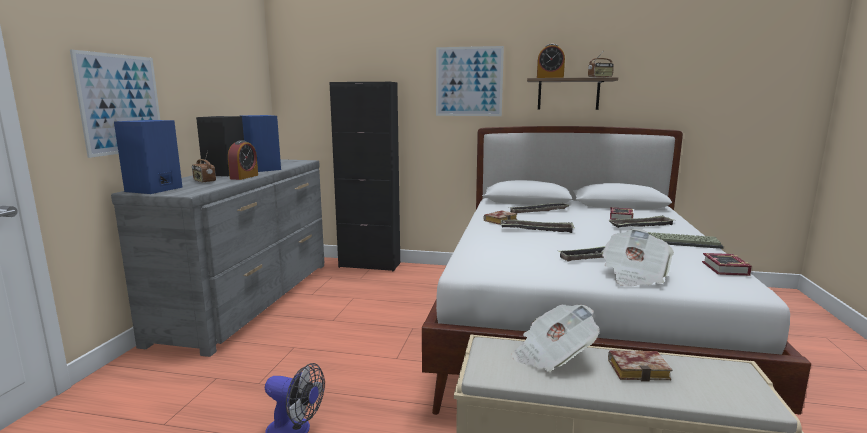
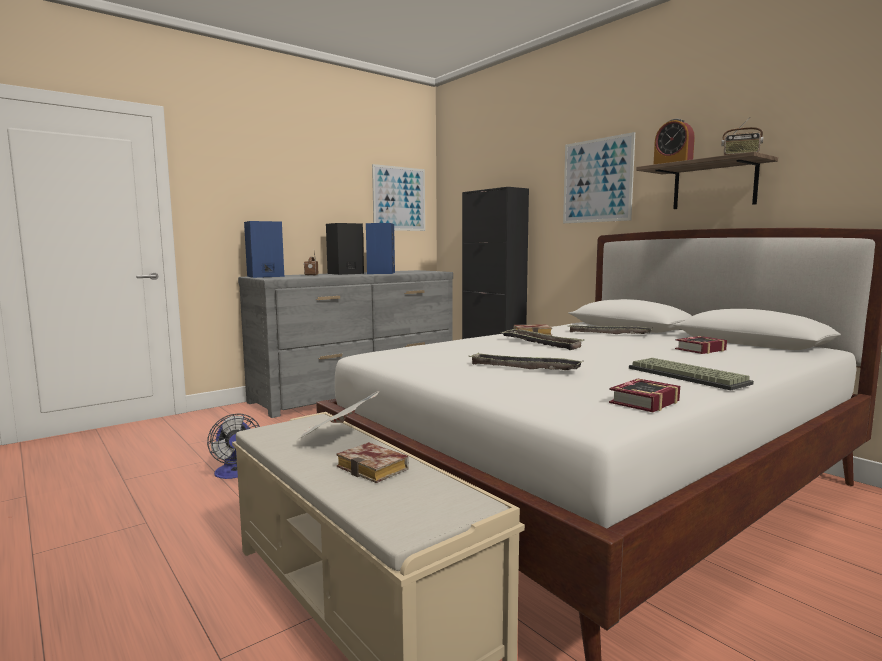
camera: 40 degrees right, 5 degrees down
(121, 104) = (258, 210): picture -> picture (399, 199)
(244, 177) = (345, 275): alarm clock -> none
(634, 276) = (498, 384): newspaper -> none
(641, 226) = (696, 358): tray -> none

